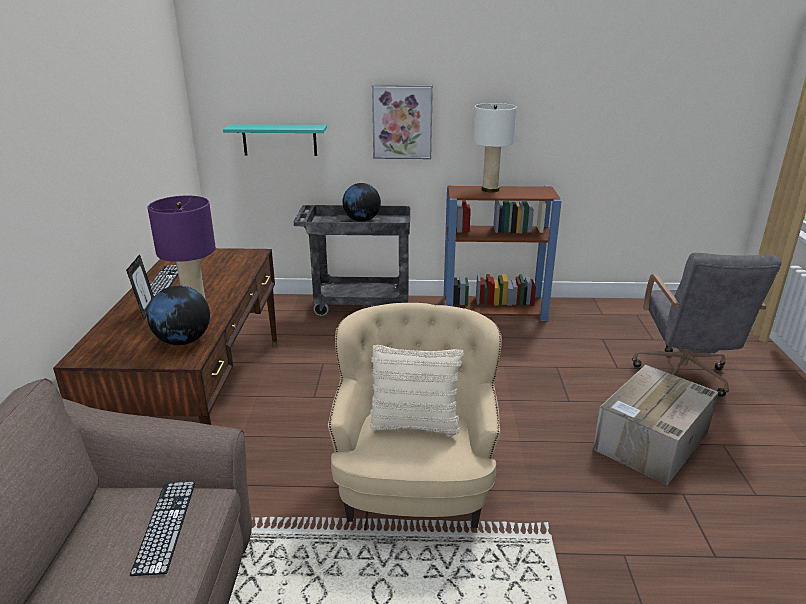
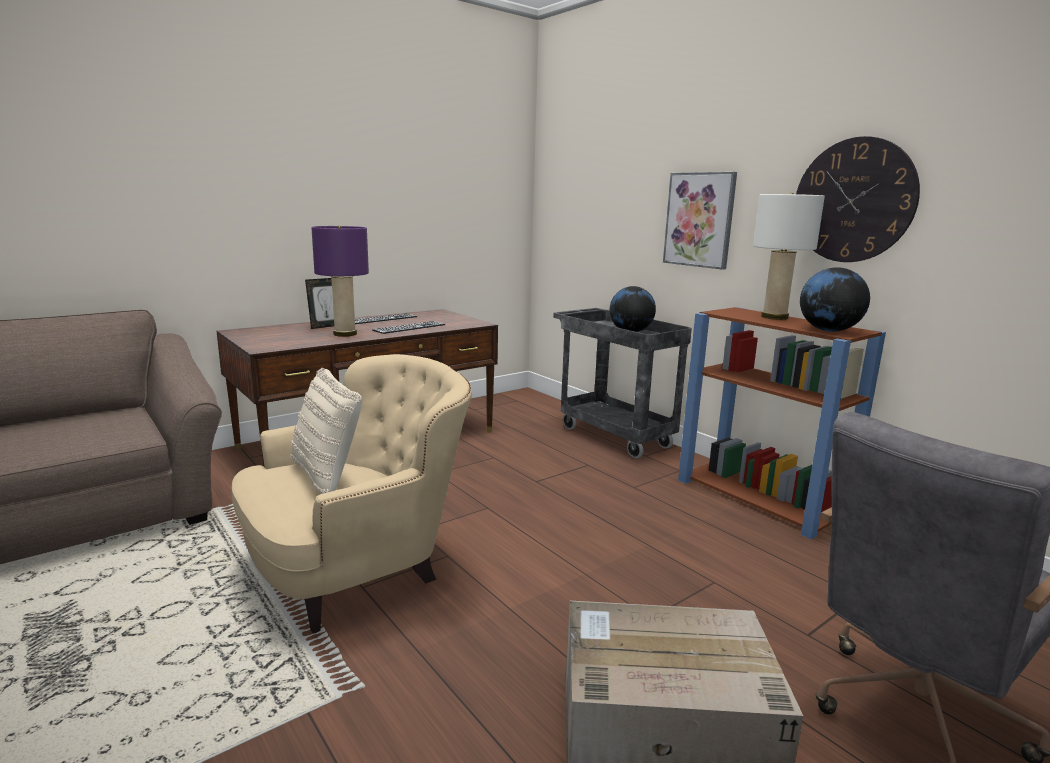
camera: 50 degrees right, 10 degrees down
(165, 525) = (93, 433): keyboard -> keyboard (409, 327)
(183, 341) = (291, 342): globe -> globe (829, 330)
(279, 140) = (589, 234): turquoise shelf -> none
(522, 105) = (853, 200): none -> wall clock

